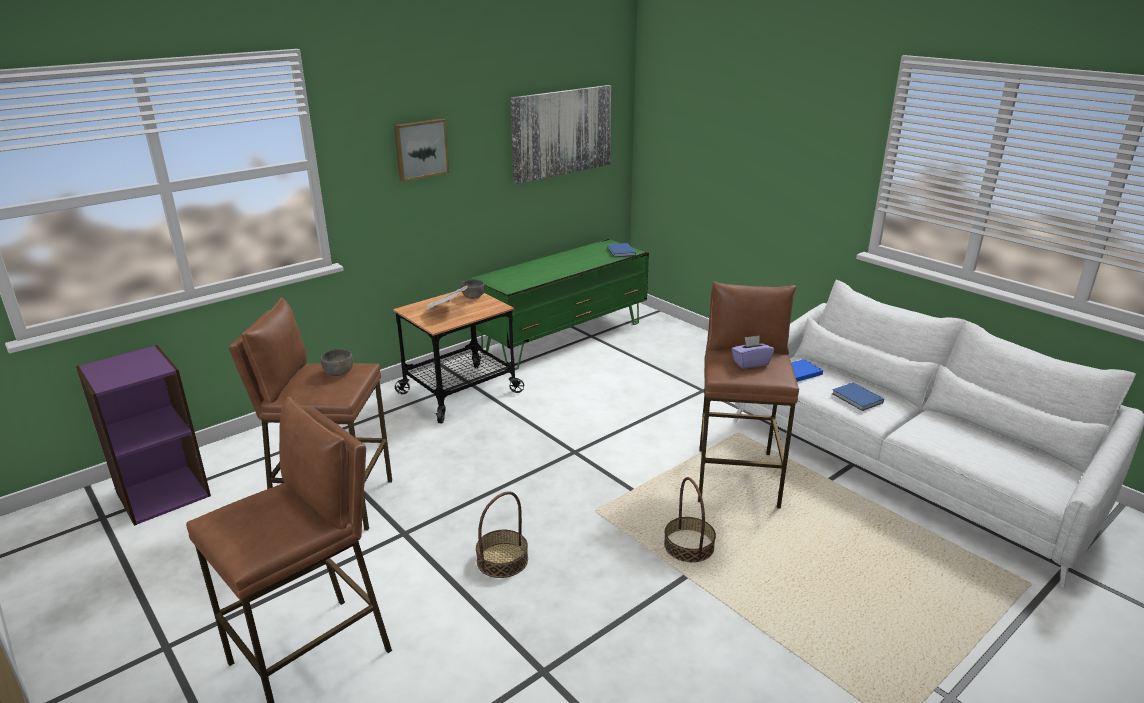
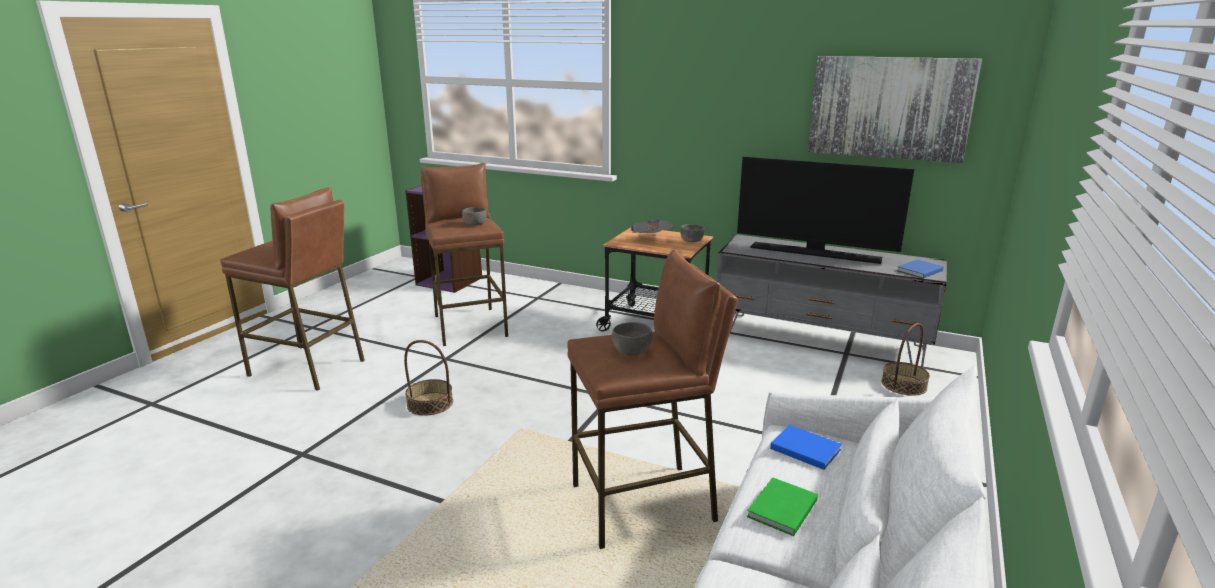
camera: 65 degrees right, 5 degrees down
(420, 149) = (704, 92): picture -> none
(551, 267) = (815, 253): none -> television
(564, 337) = (820, 341): green tv stand -> grey tv stand
(689, 546) = (493, 494): basket -> basket (904, 385)
(750, 363) = (631, 351): purple tissue box -> grey bowl
(857, 399) = (780, 509): blue book -> green book

